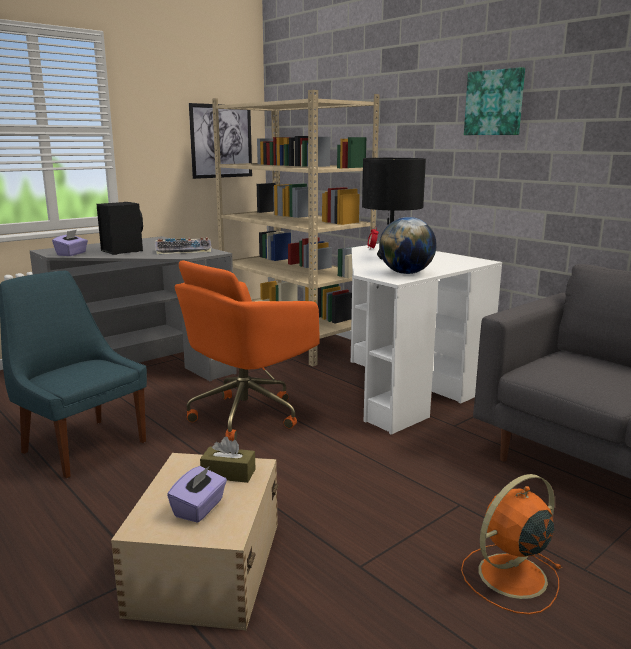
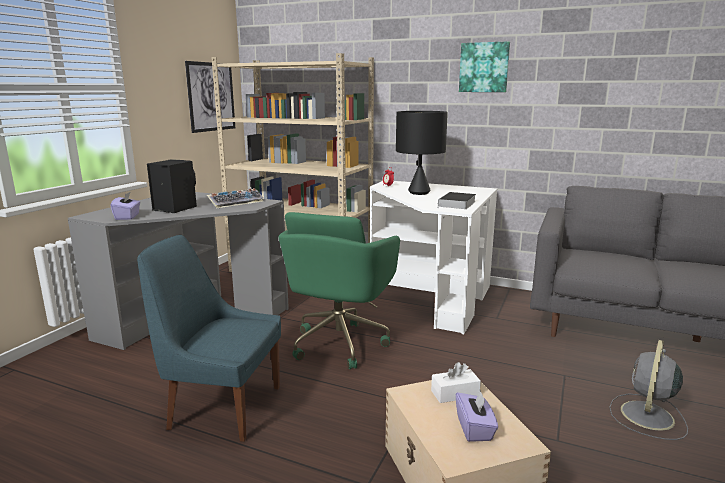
camera: 25 degrees left, 0 degrees up
(228, 473) = (455, 393): brown tissue box -> white tissue box
(249, 414) = (341, 342): orange office chair -> green office chair
(406, 273) = (457, 204): globe -> book
(510, 577) = (646, 416): orange fan -> grey fan

